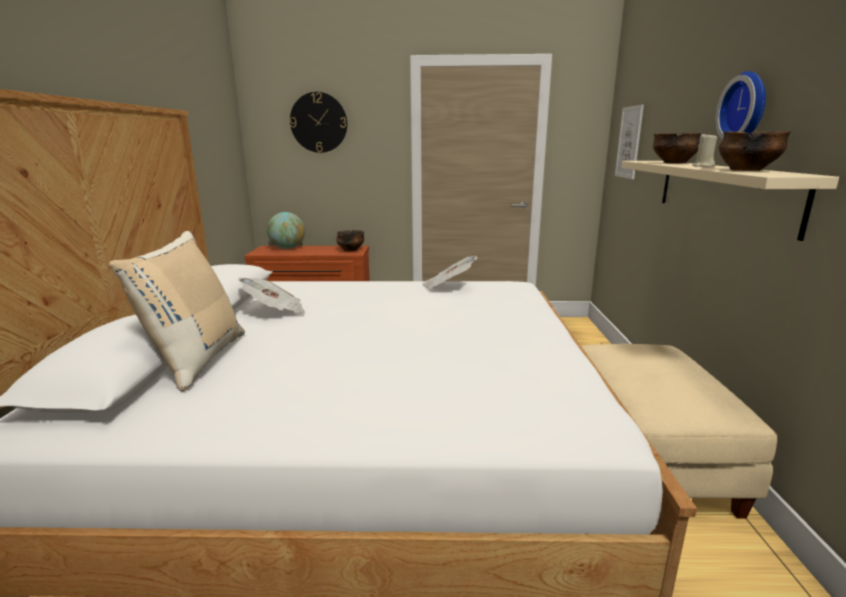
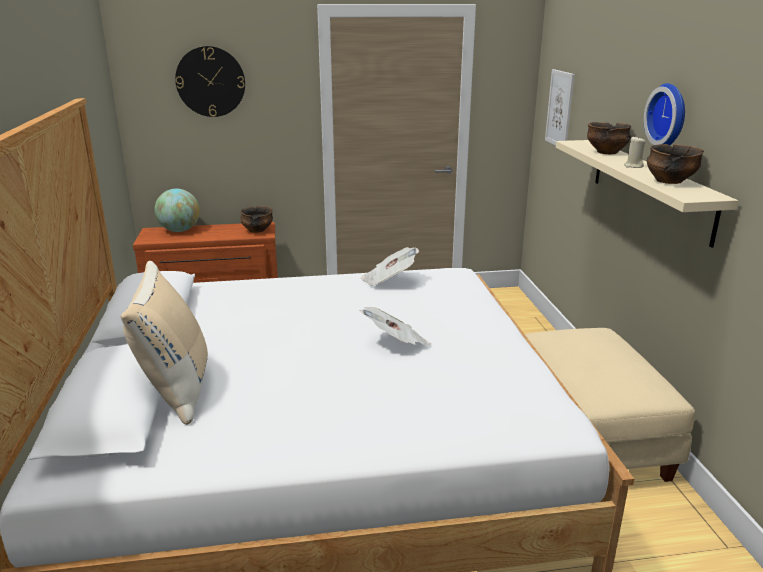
camera: 10 degrees left, 5 degrees up
(276, 311) = (222, 325): newspaper -> newspaper (395, 343)

